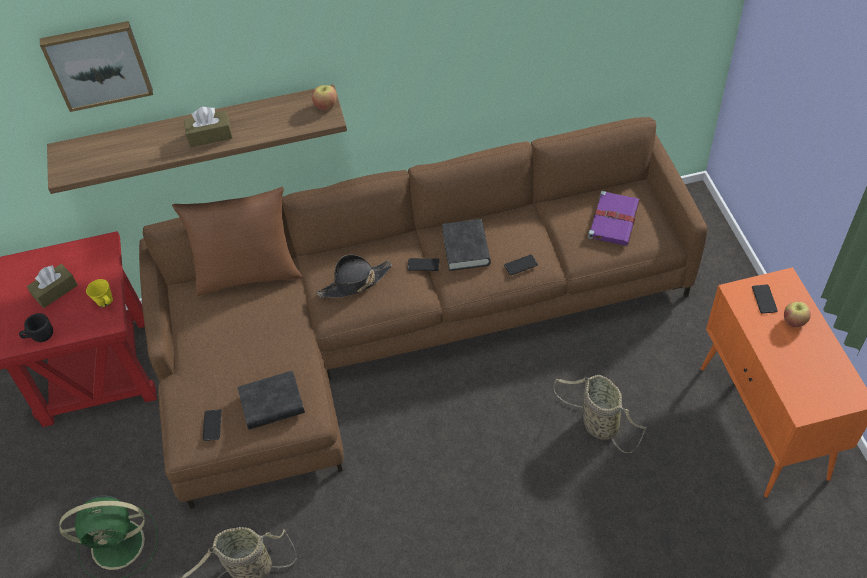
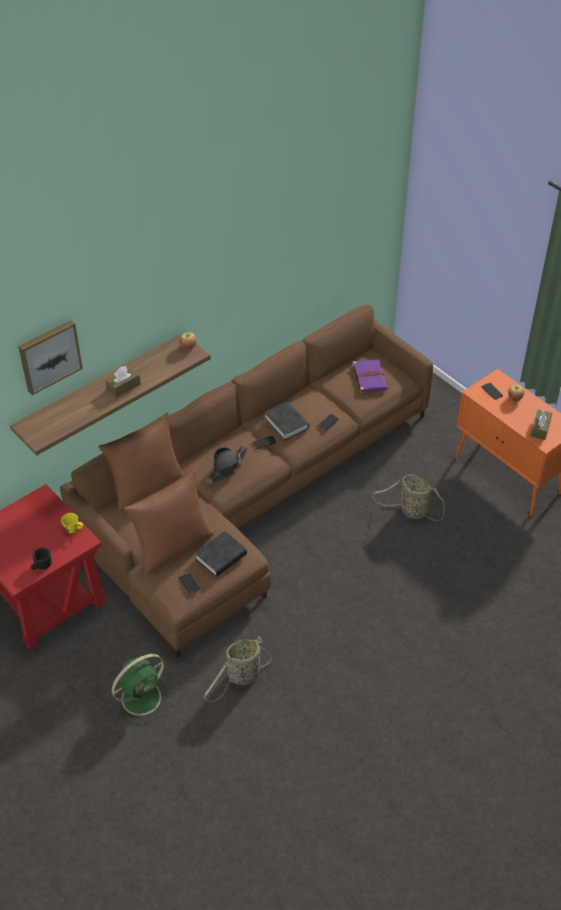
camera: 30 degrees left, 5 degrees down
(55, 291) = (30, 535): brown tissue box -> brown tissue box (540, 428)
(226, 365) = (172, 546): none -> brown pillow

